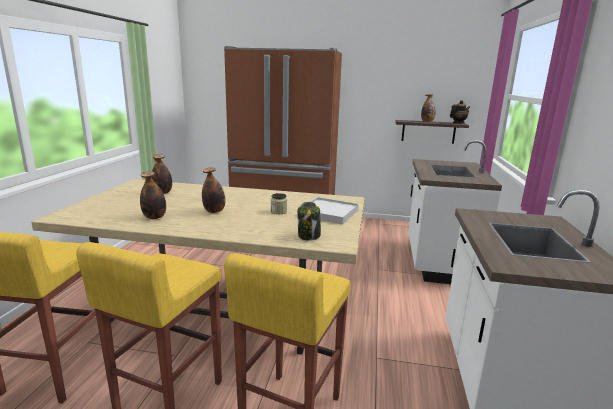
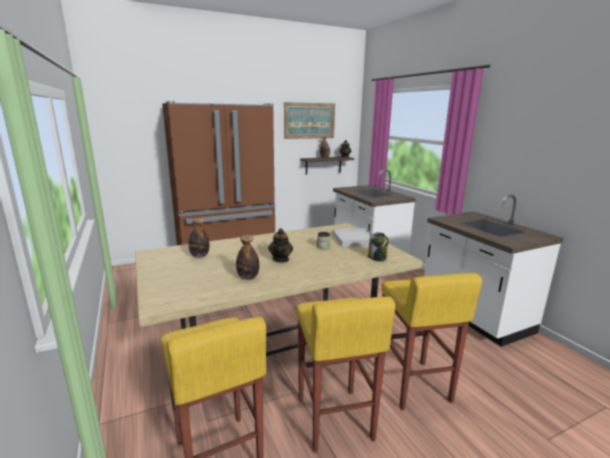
camera: 35 degrees left, 0 degrees up
(214, 211) = (281, 259): bottle -> teapot
(413, 73) = (309, 120): none -> picture

